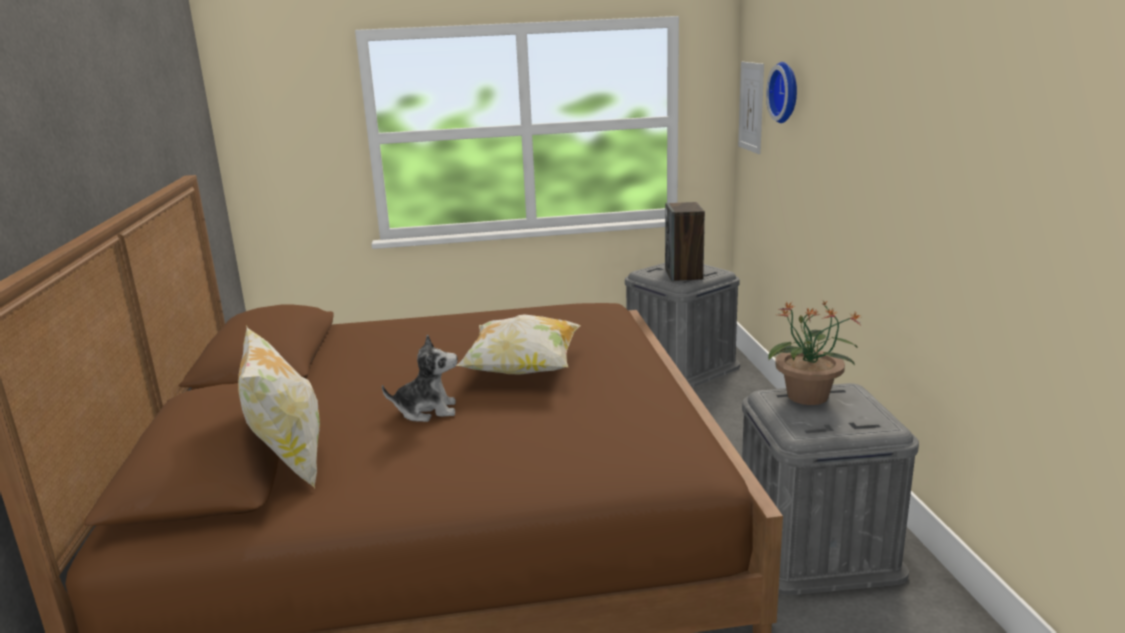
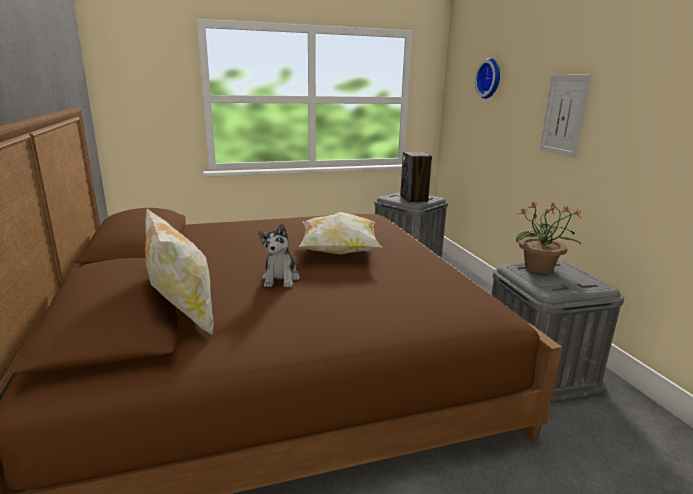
camera: 10 degrees left, 0 degrees up
(427, 411) = (281, 279): plush toy -> plush toy turned 105 degrees clockwise
(751, 107) = (457, 92): picture -> picture (564, 115)

